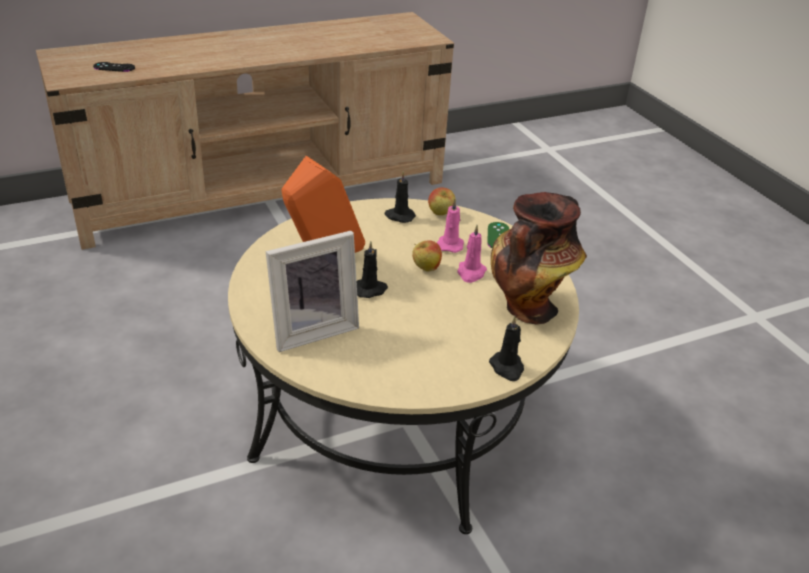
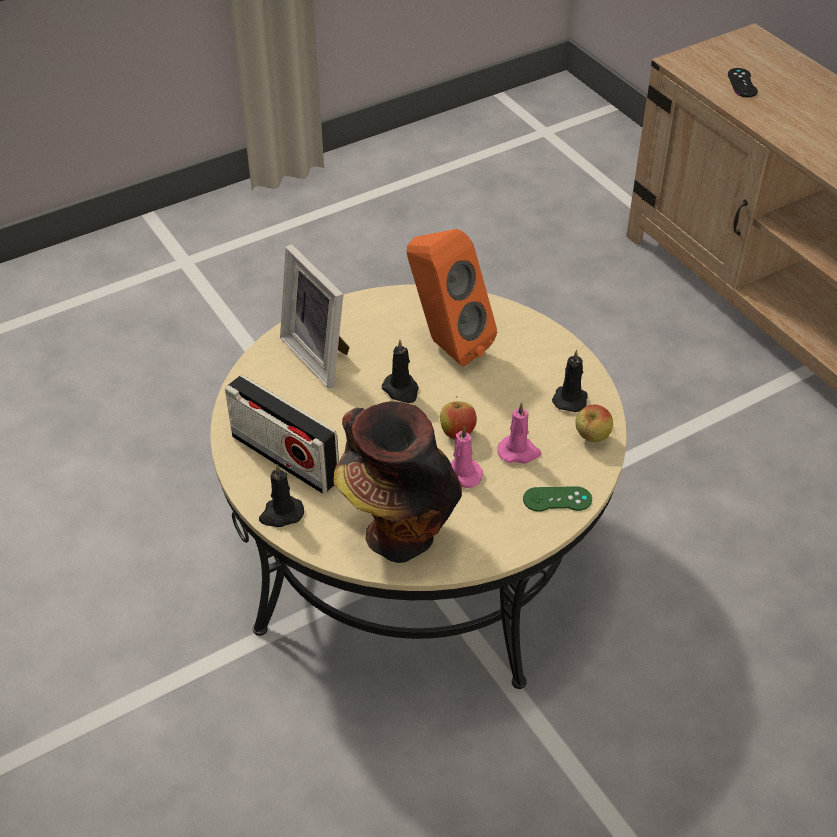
camera: 85 degrees right, 10 degrees up
(441, 361) = (285, 458): none -> radio

